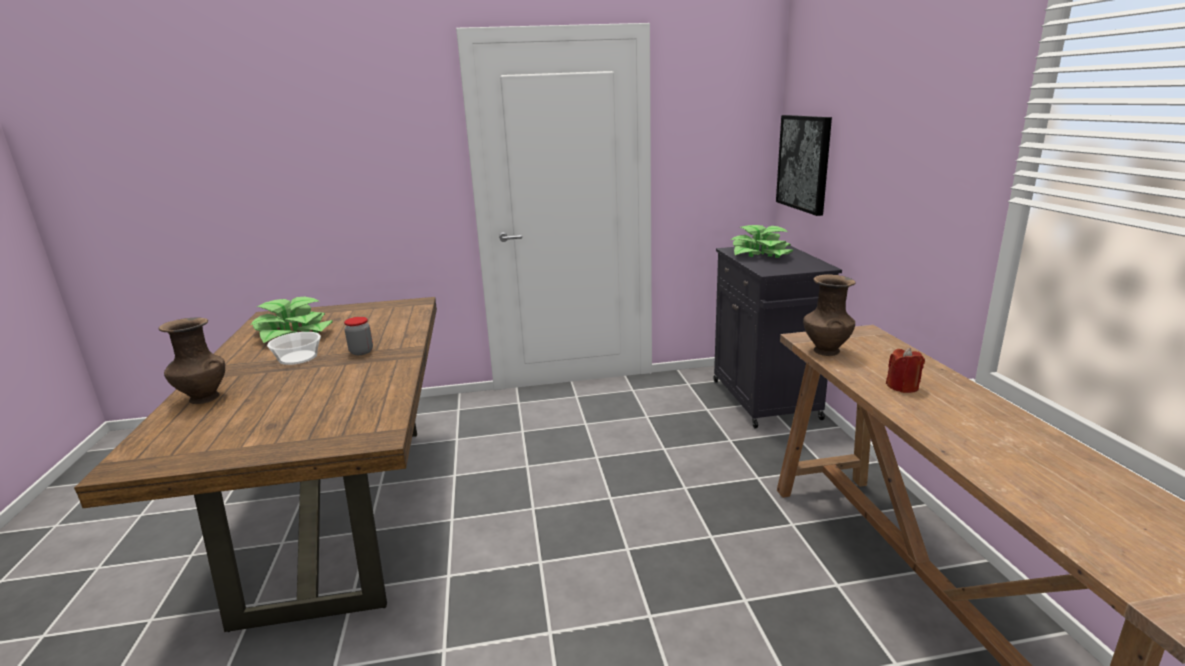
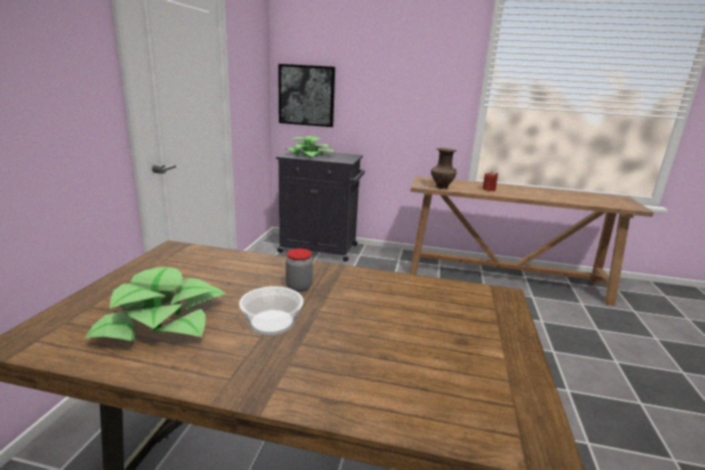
camera: 70 degrees left, 0 degrees up
(203, 398) = (353, 392): brown vase -> none

